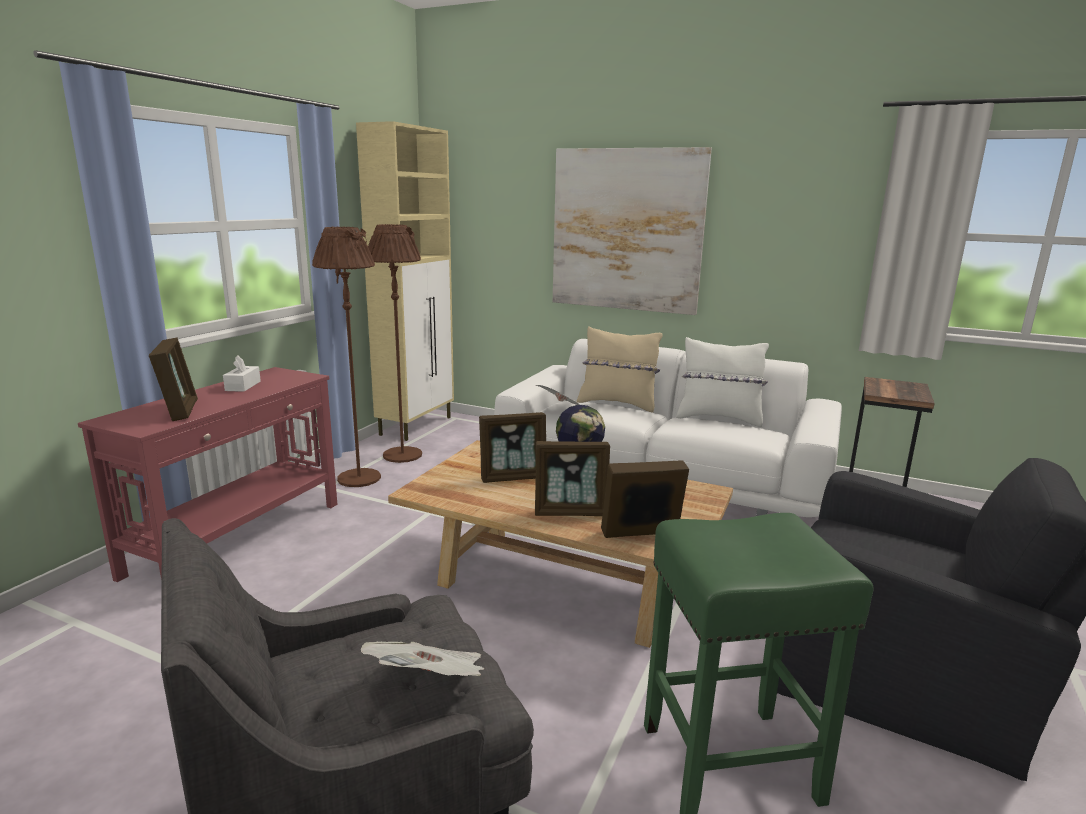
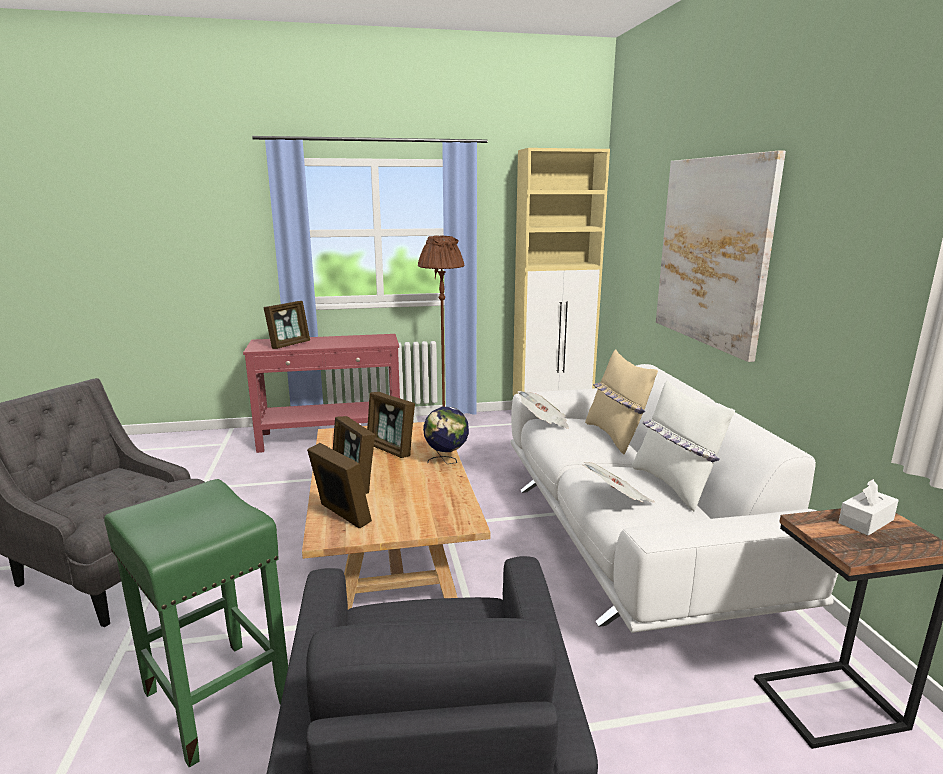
camera: 55 degrees right, 0 degrees up
(243, 386) = (347, 340): white tissue box -> white tissue box (866, 521)
(402, 455) = (498, 429): brown floor lamp -> none
(430, 684) = (97, 506): newspaper -> newspaper (617, 500)

